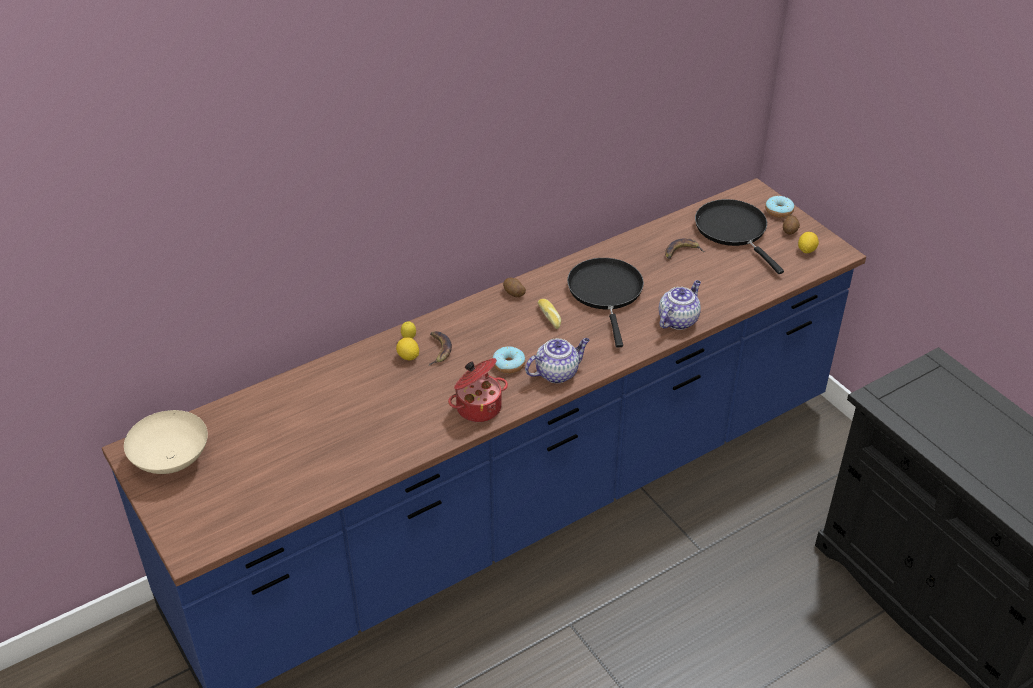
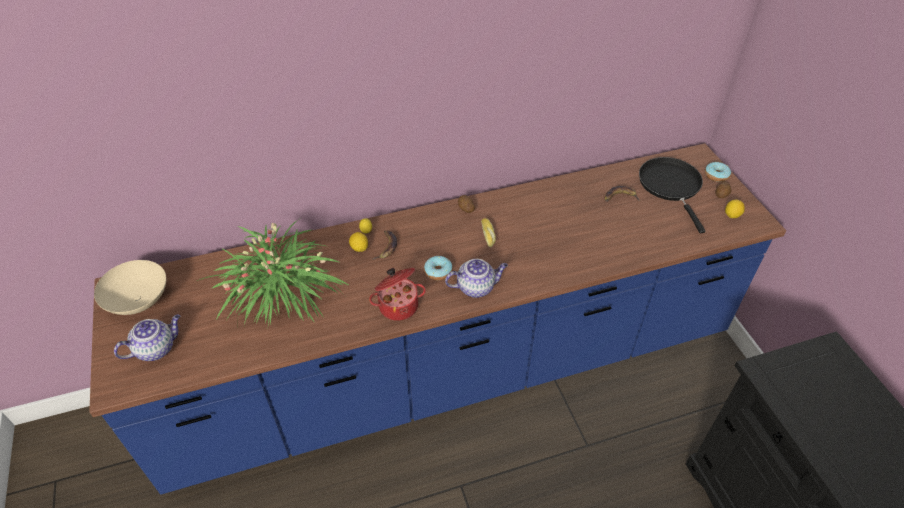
camera: 15 degrees right, 5 degrees up
(340, 421) = (282, 294): none -> potted plant
(606, 292) = (543, 222): black frying pan -> none
(678, 320) = (597, 258): teapot -> teapot (156, 348)

